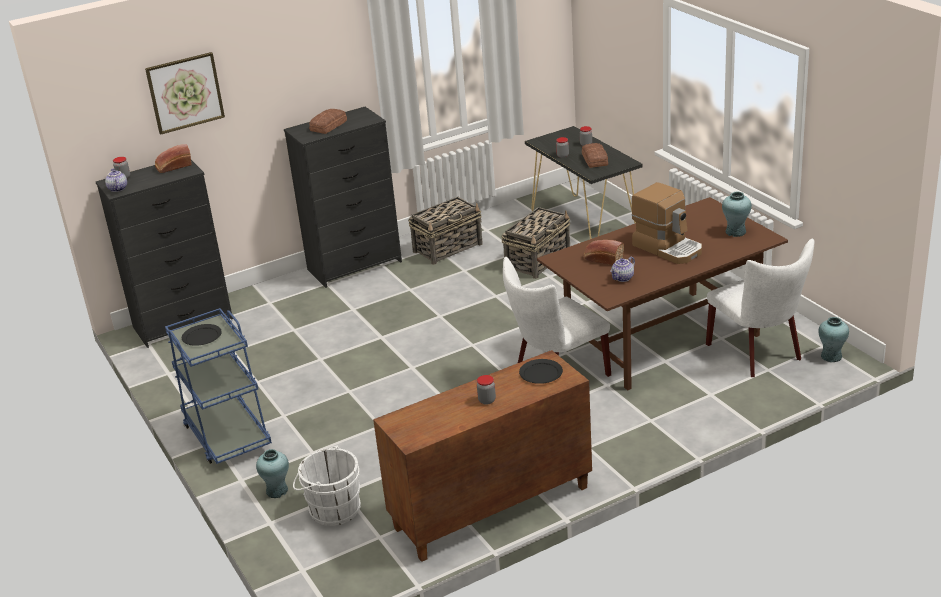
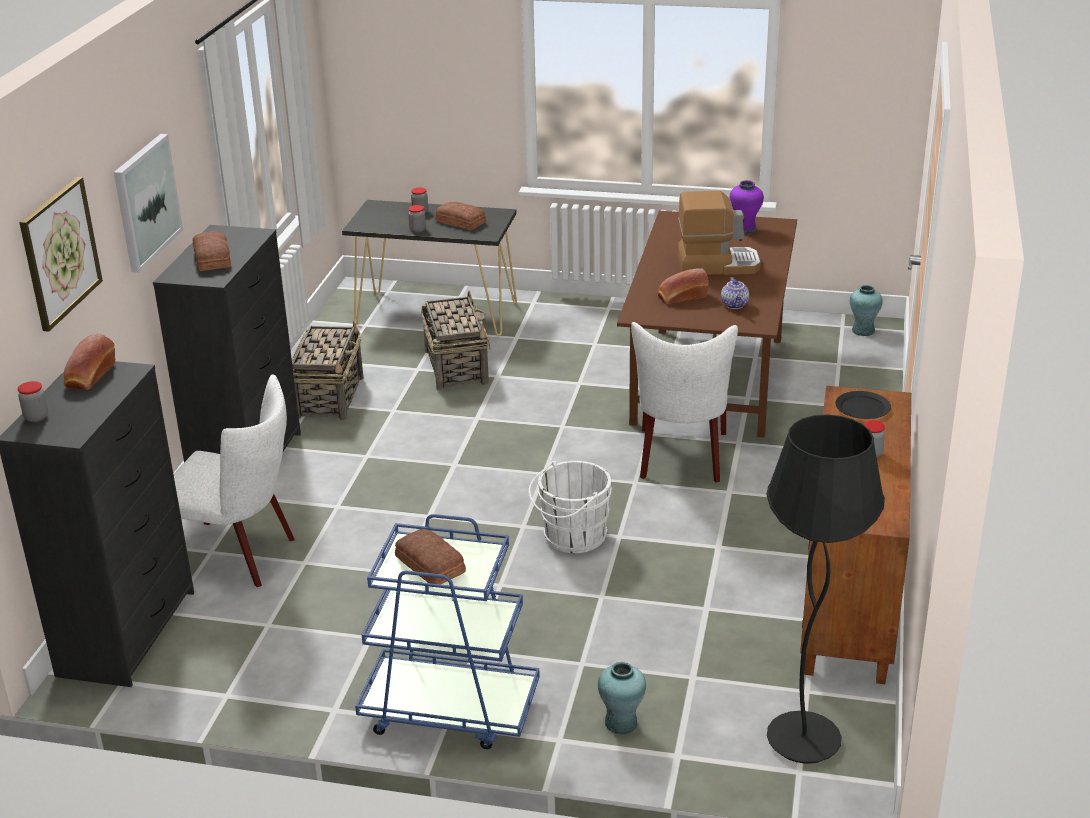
camera: 50 degrees left, 0 degrees up
(117, 189) = (62, 432): teapot -> none
(201, 337) = (429, 566): black plate -> bread
(291, 79) = (146, 202): none -> picture
(331, 509) = (712, 699): white bucket -> white bucket (571, 537)
(331, 558) = (804, 741): none -> black floor lamp
(736, 232) = (744, 229): turquoise vase -> purple vase
(758, 354) = (808, 355): white chair -> white chair (239, 555)

